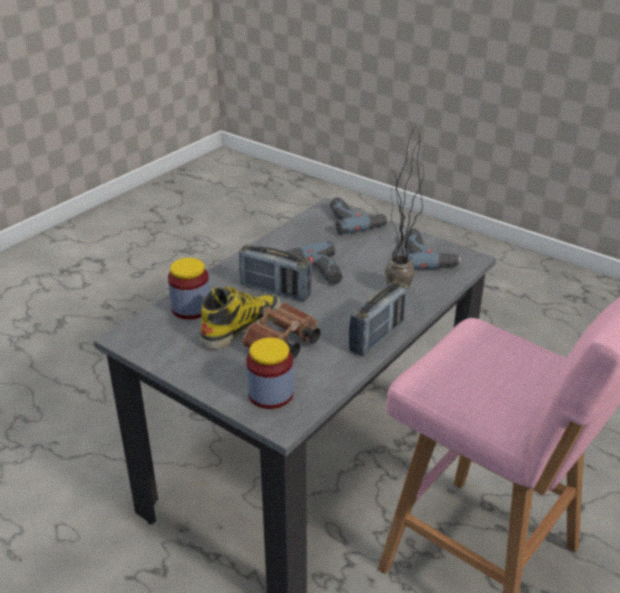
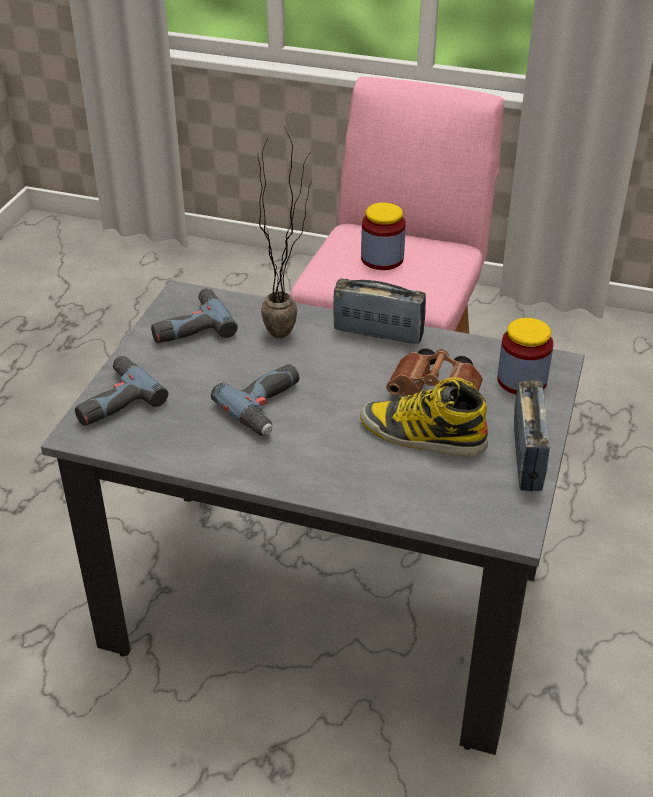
camera: 110 degrees left, 5 degrees up
(191, 308) = (415, 489): jar -> jar (382, 259)
(275, 291) = (332, 427): radio -> radio (527, 458)

